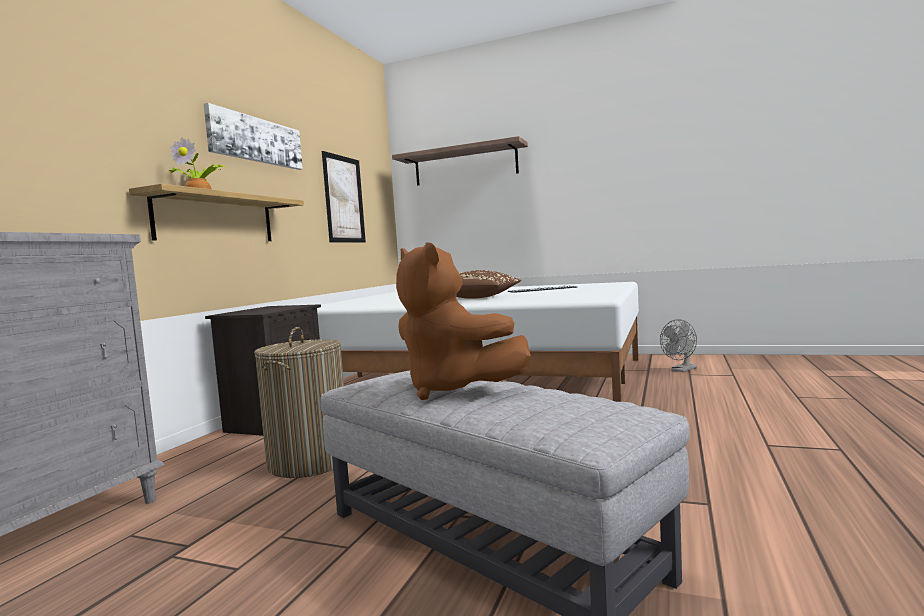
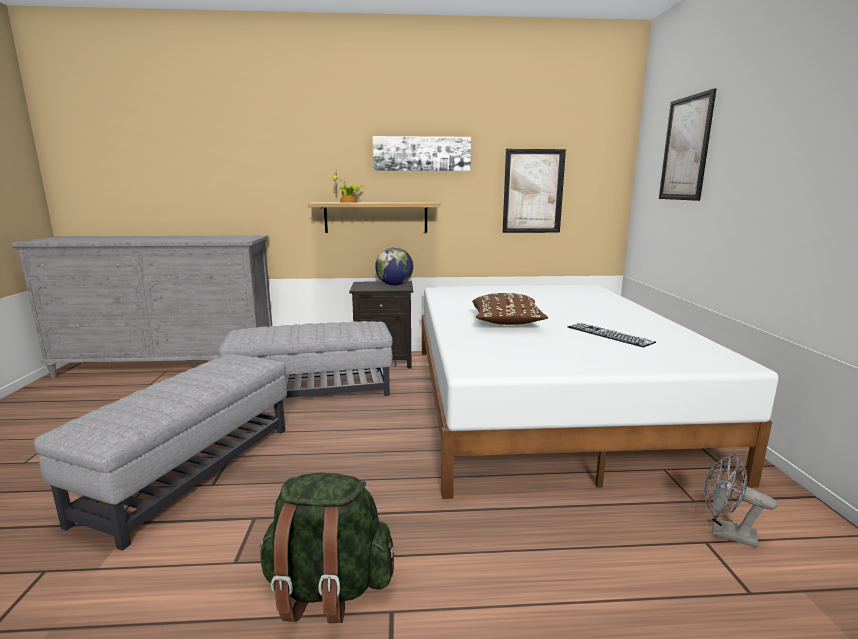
camera: 65 degrees right, 10 degrees up
(276, 307) = (394, 285): none -> globe
(309, 462) = (312, 391): laundry basket -> grey ottoman
(453, 390) = (185, 381): brown plush toy -> none
(465, 165) = (685, 149): shelf -> picture
(744, 464) = (328, 588): none -> green backpack

